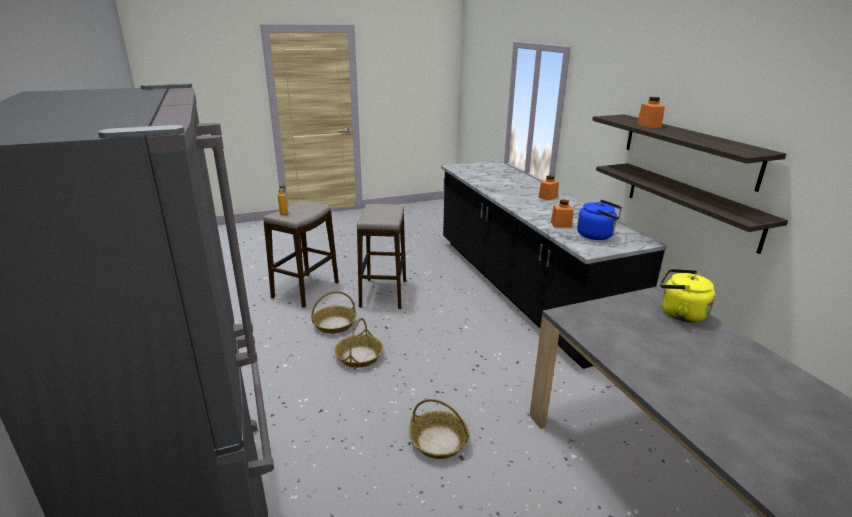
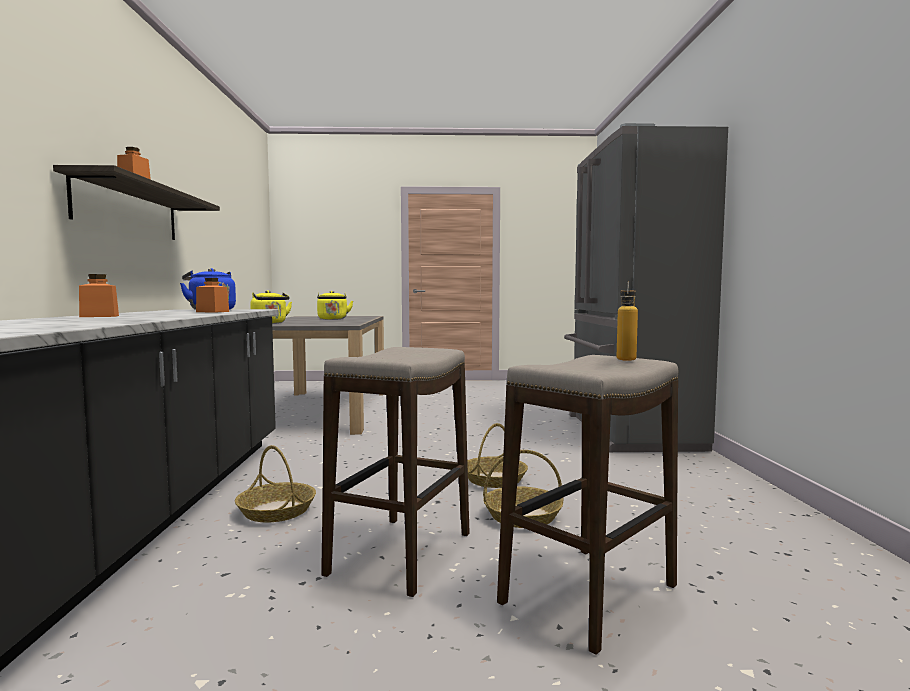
camera: 160 degrees left, 20 degrees down
(439, 441) = (448, 433): basket -> basket (276, 511)
(690, 204) = (142, 269): shelf -> none
(731, 399) = (333, 319): none -> yellow kettle

